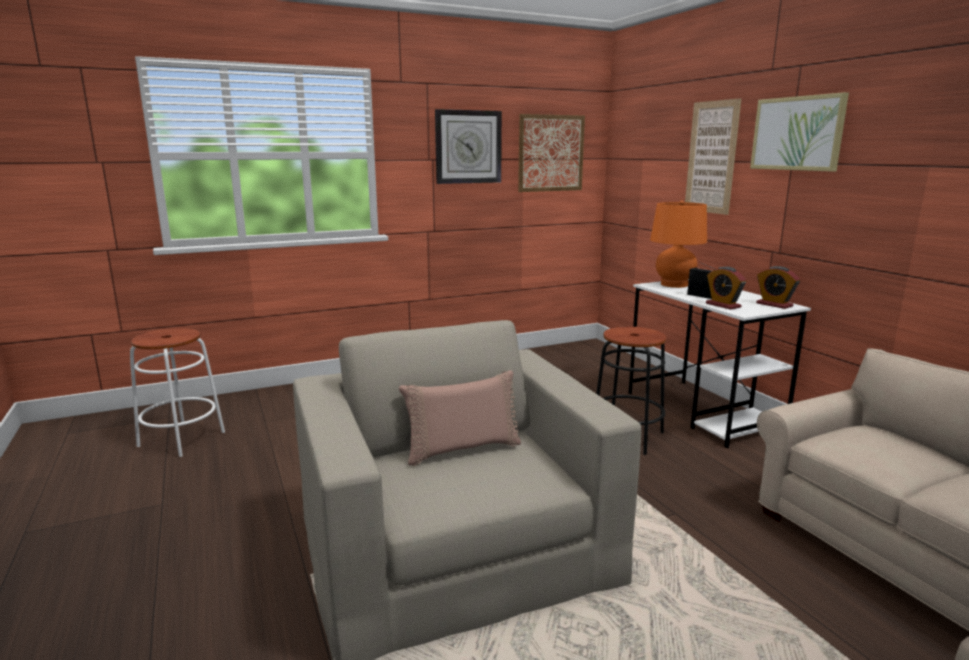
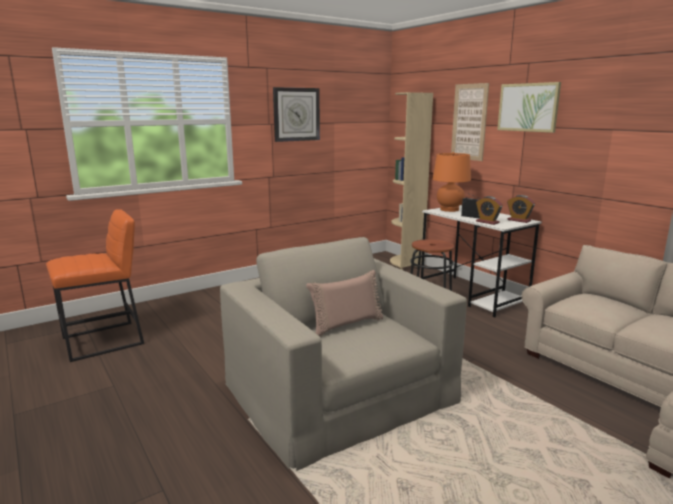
camera: 10 degrees left, 0 degrees up
(182, 439) = (104, 340): white stool -> orange chair
(551, 152) = (352, 117): picture -> none
(614, 360) = (403, 265): none -> beige bookcase

